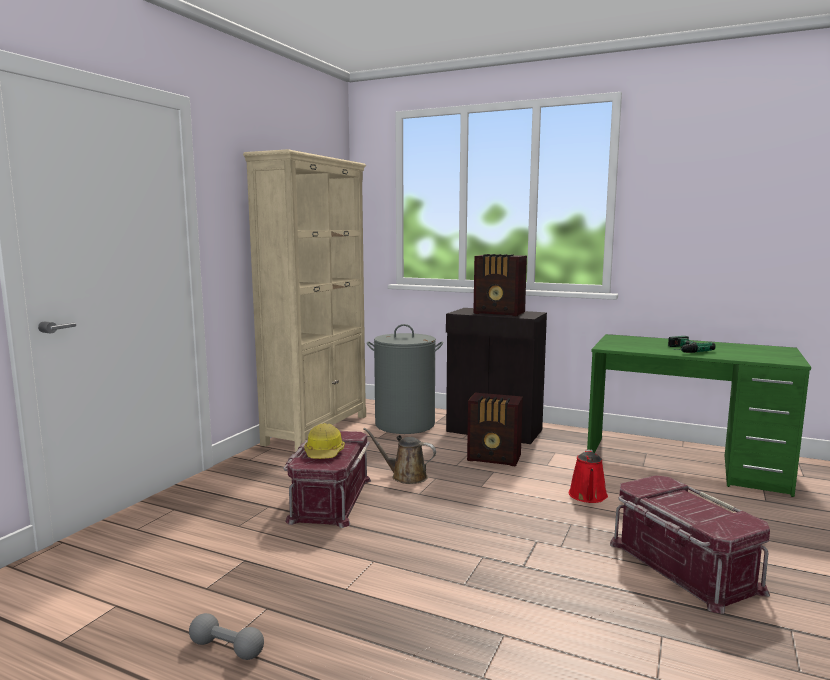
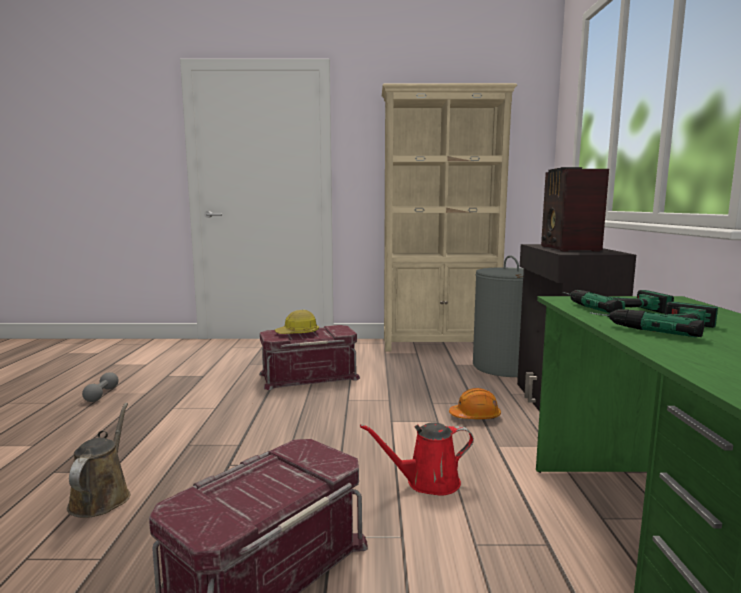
camera: 65 degrees right, 0 degrees up
(405, 476) = (379, 389): brown watering can -> brown watering can (102, 497)
(495, 458) = (475, 416): radio -> orange hard hat
(632, 346) = (610, 306): none -> power drill

